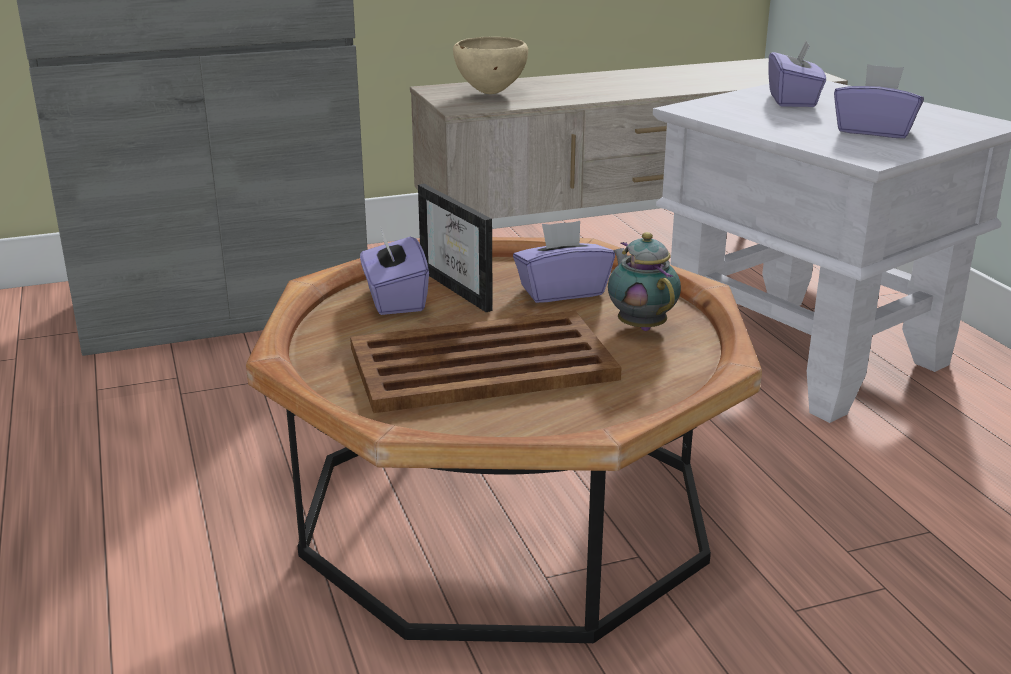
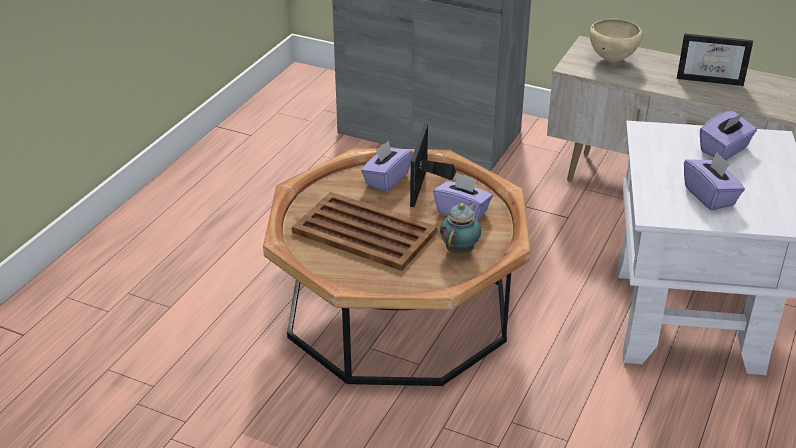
camera: 45 degrees right, 10 degrees up
(617, 81) = (711, 78): none -> picture frame

